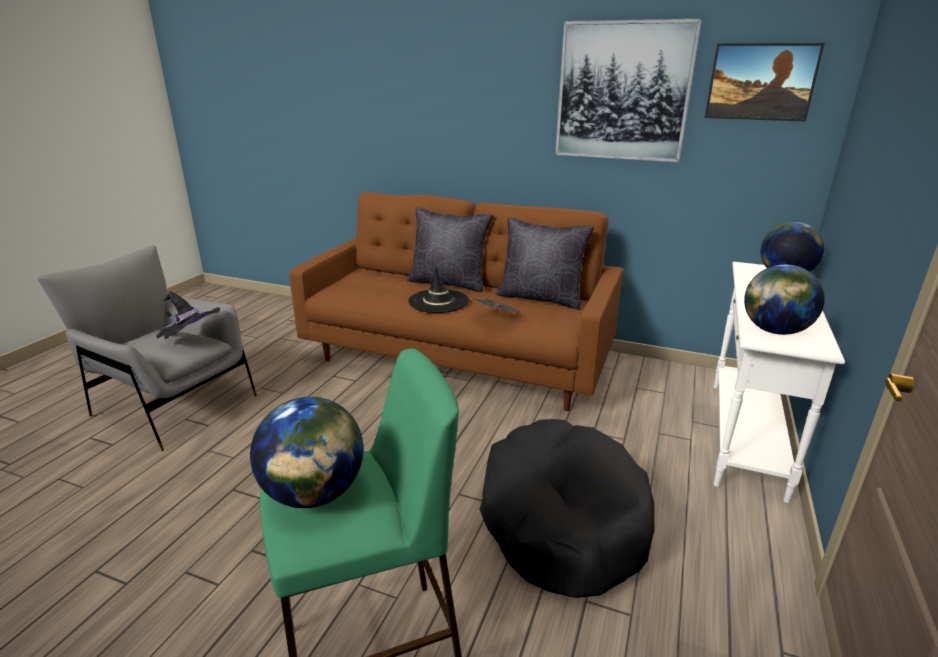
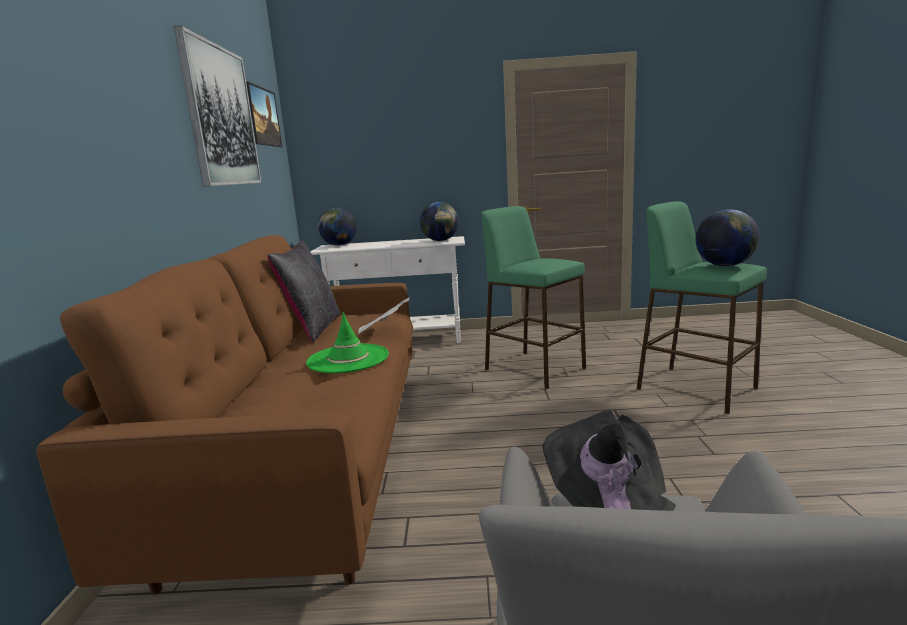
camera: 110 degrees left, 10 degrees down
(438, 301) = (348, 359): black hat -> green hat
(449, 283) = (269, 370): black pillow -> none
(561, 519) = (534, 369): black dog bed -> green stool

